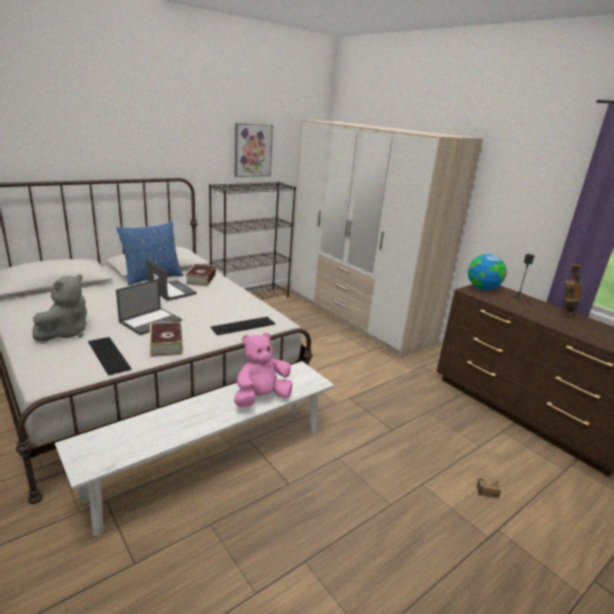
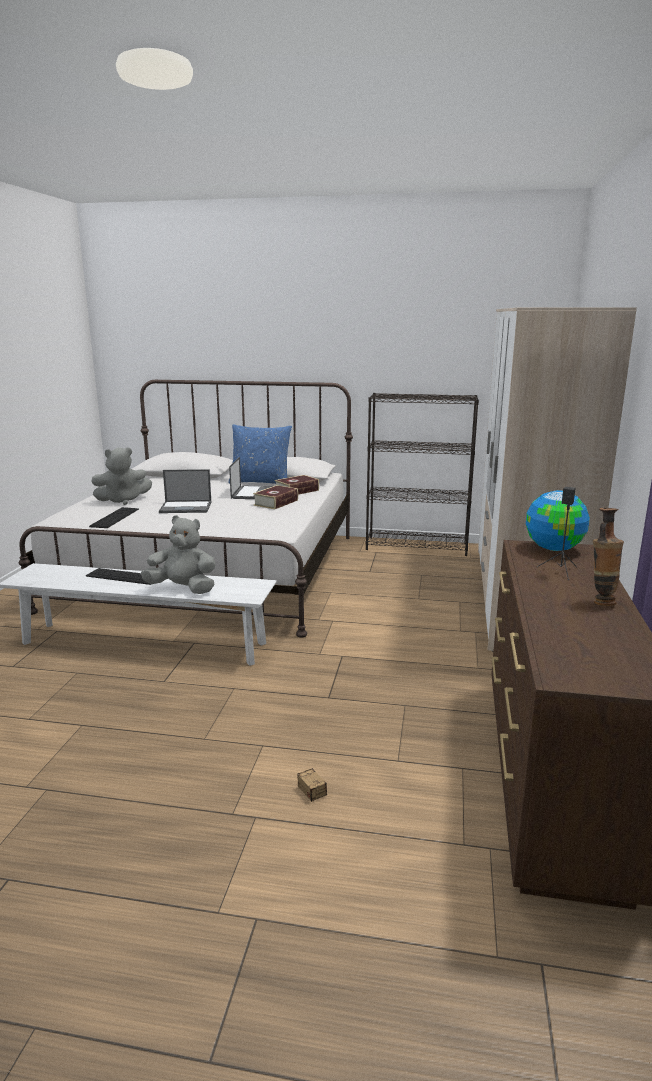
camera: 50 degrees right, 5 degrees down
(166, 344) = (160, 522): book -> book (276, 503)
(243, 326) = (242, 527): keyboard -> keyboard (123, 576)
(252, 150) = (437, 353): picture -> none
(261, 398) = (183, 589): pink plush toy -> grey plush toy

